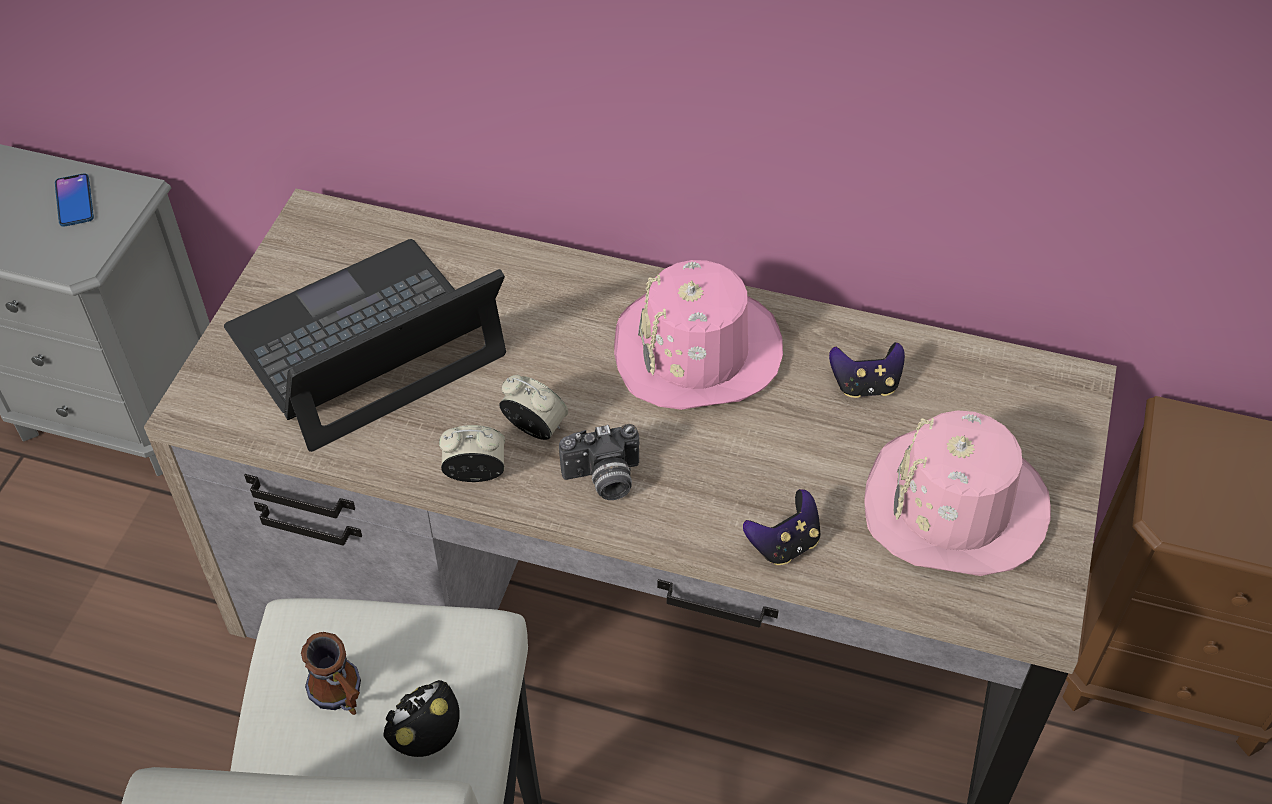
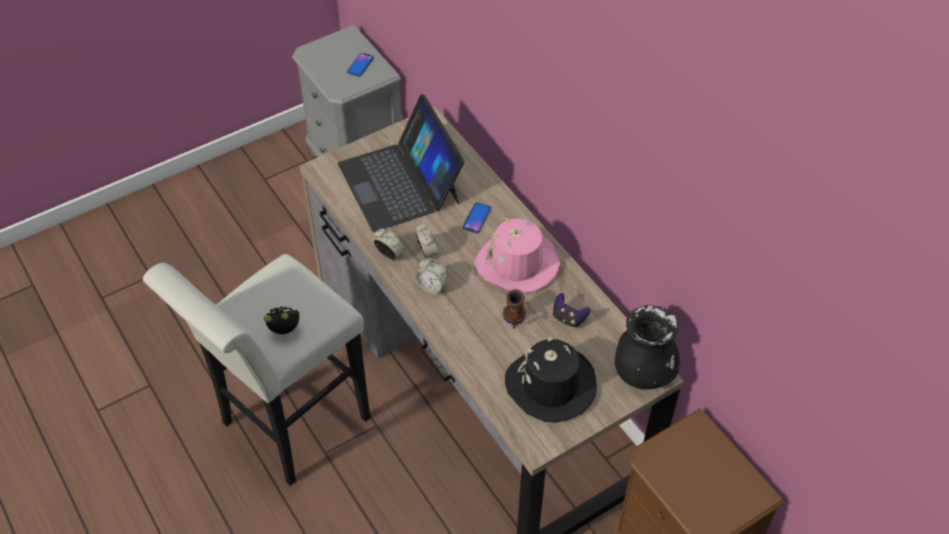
camera: 40 degrees right, 0 degrees up
(342, 697) = (273, 298): mug -> mug (514, 320)
(366, 344) = (400, 183): laptop -> laptop turned 120 degrees counterclockwise
(557, 323) = (476, 218): none -> phone
(603, 480) = (431, 287): camera -> alarm clock
(784, 544) = (471, 353): game controller -> none
(954, 507) = (550, 385): pink hat -> black hat
(1052, 391) = (643, 372): none -> black vase

